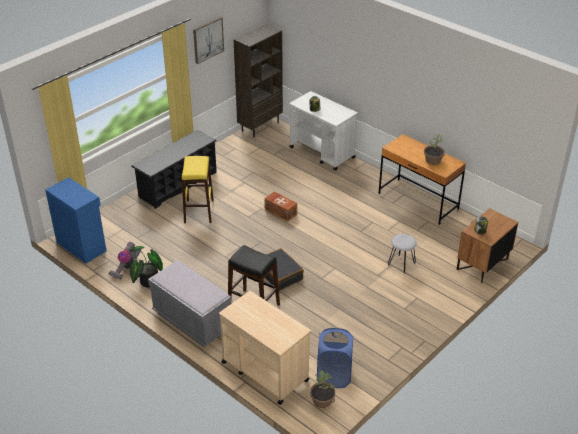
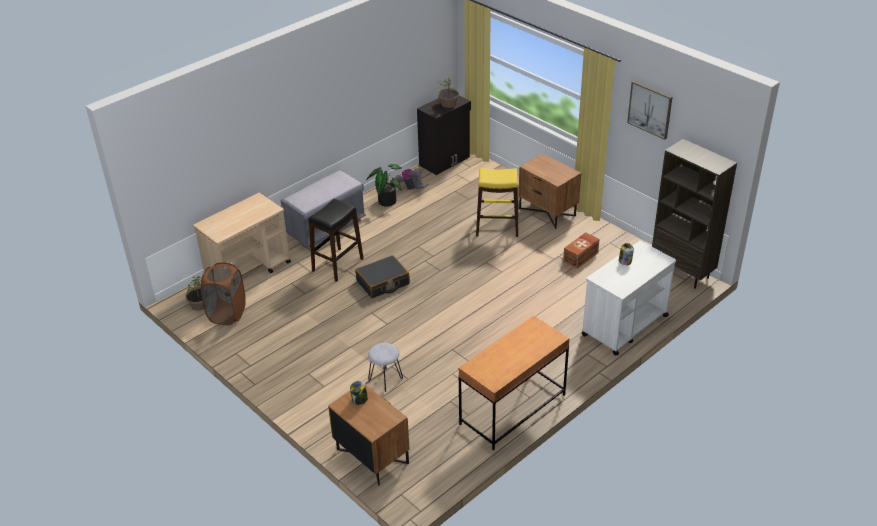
camera: 95 degrees right, 0 degrees up
(81, 246) = (445, 161): blue cabinet -> black cabinet
(177, 184) = (548, 212): black shoe rack -> brown nightstand
(280, 212) = (494, 286): brown storage box -> brown storage box (581, 257)
(334, 376) = (227, 314): blue laundry basket -> brown laundry basket
(432, 160) = (500, 360): potted plant -> potted plant (448, 104)

